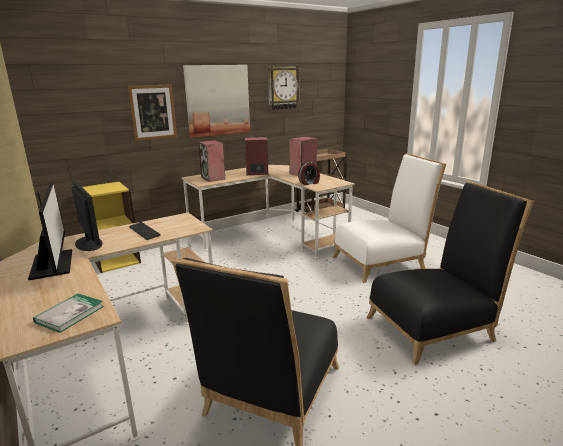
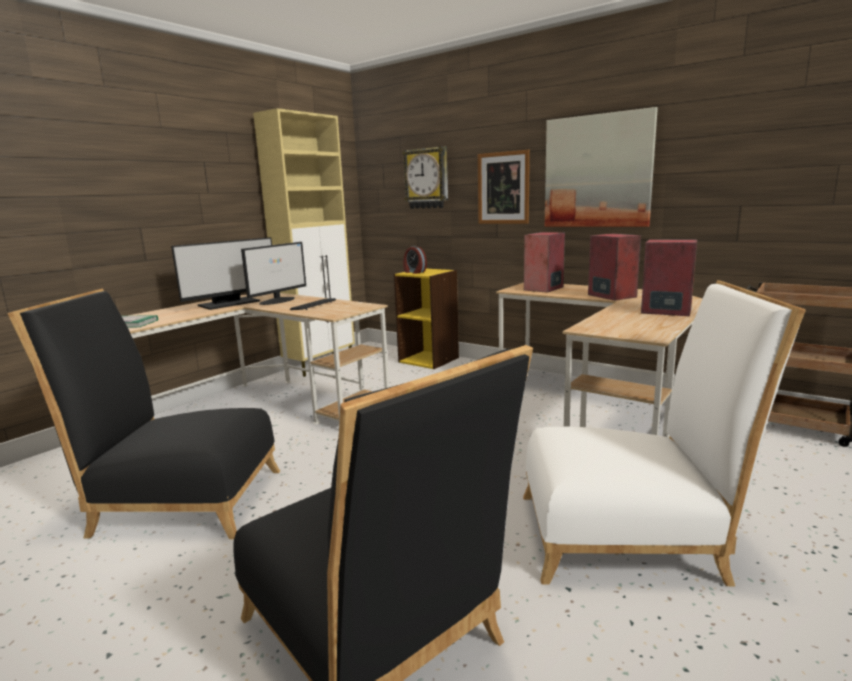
camera: 70 degrees right, 5 degrees down
(283, 88) = (744, 145): wall clock -> wall clock (427, 178)
(309, 183) = (603, 322): alarm clock -> alarm clock (414, 272)
(383, 262) = (630, 535): white chair -> white chair turned 45 degrees counterclockwise

